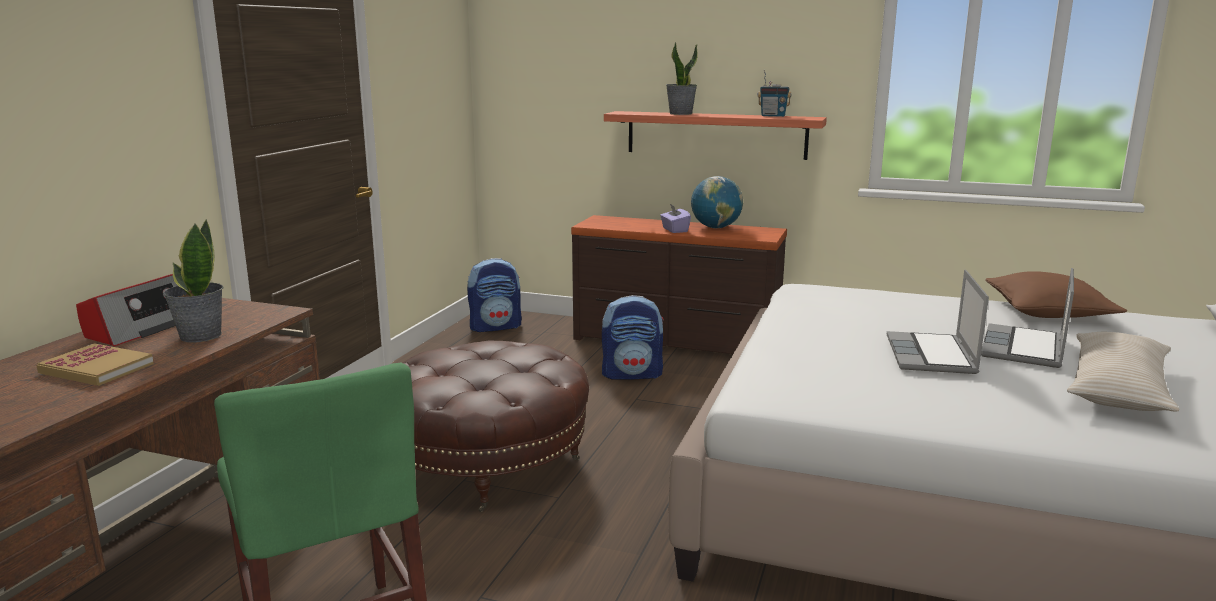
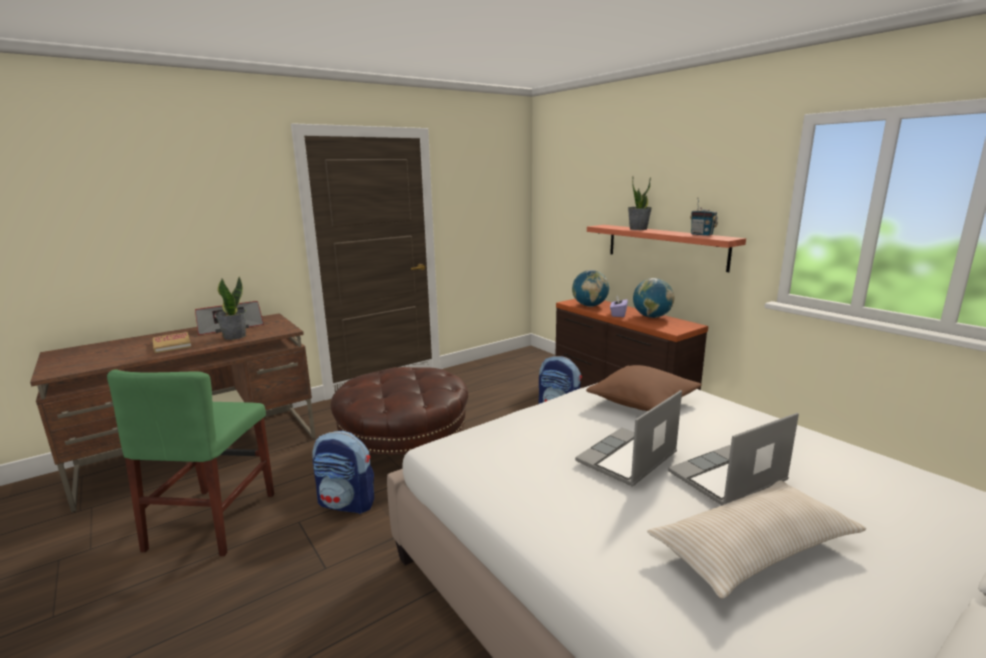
camera: 35 degrees right, 0 degrees up
(495, 327) = (521, 360): backpack -> backpack (347, 503)
(622, 225) = (589, 306): none -> globe
(1048, 312) = (832, 451): brown pillow -> brown pillow (643, 402)

